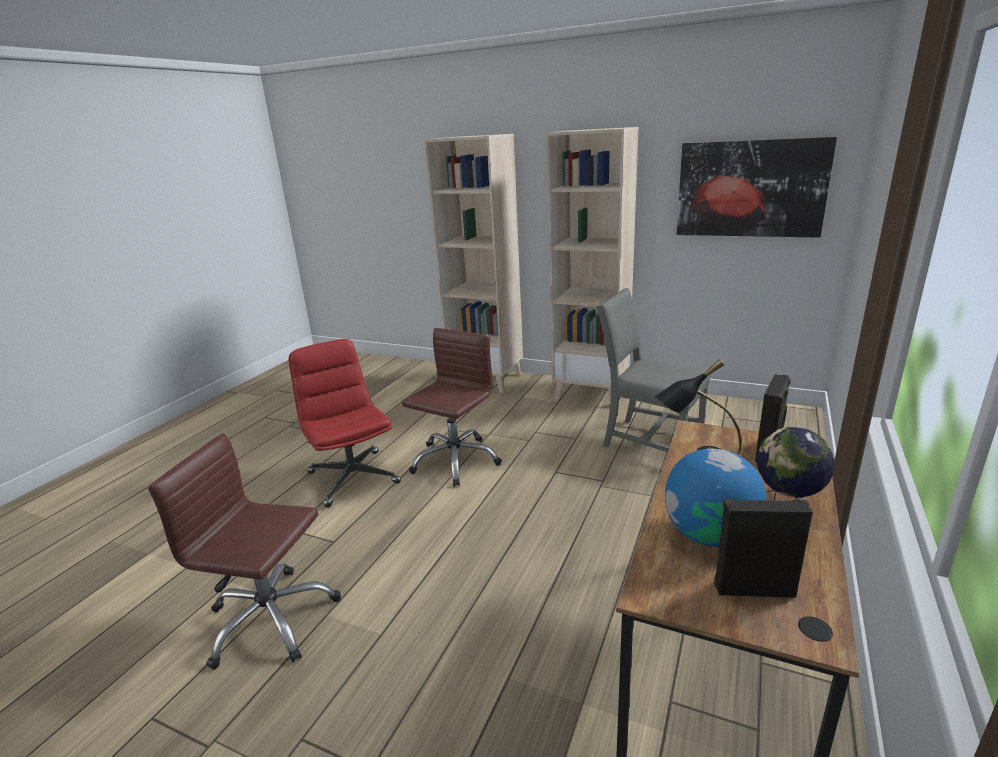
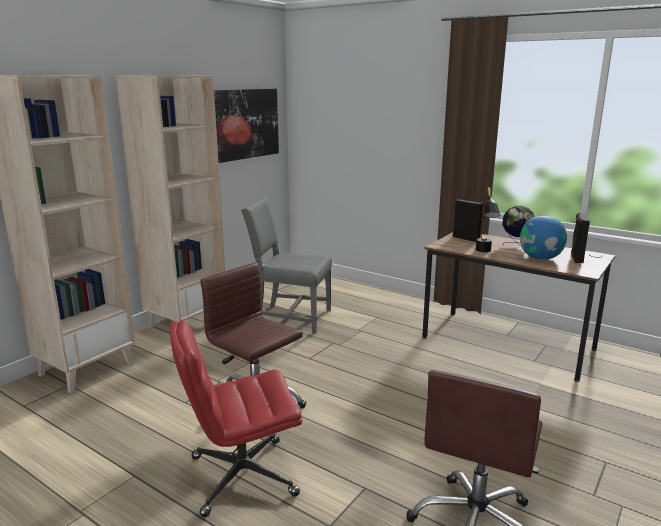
camera: 80 degrees left, 5 degrees down
(649, 441) = (290, 318): grey chair -> grey chair turned 60 degrees clockwise

